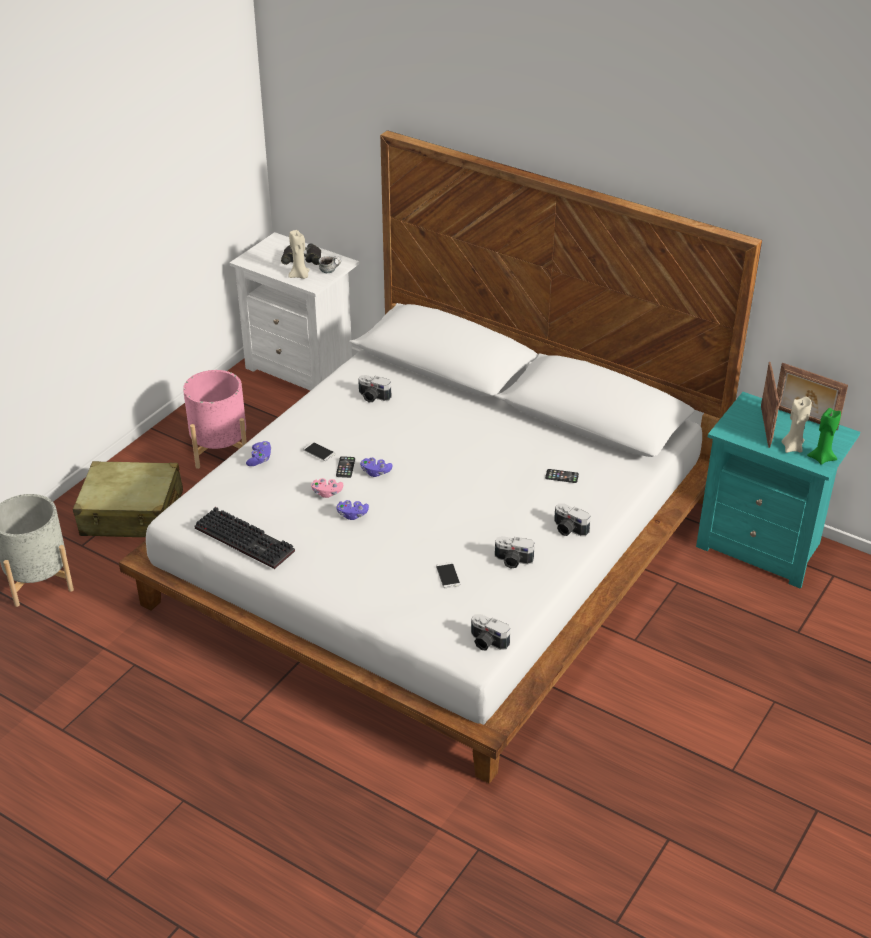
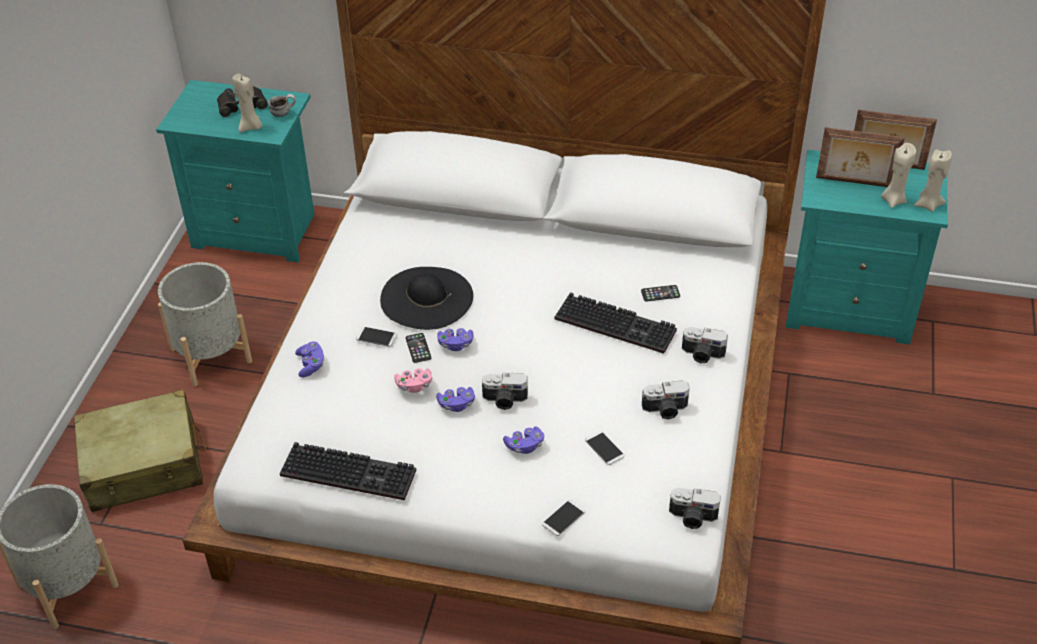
camera: 20 degrees left, 5 degrees up
(220, 449) = (211, 355): pink planter -> grey planter
(303, 368) = (258, 230): white nightstand -> turquoise nightstand
(373, 397) = (401, 253): camera -> camera (504, 400)
(373, 433) = (426, 298): none -> black hat
(386, 614) = (563, 518): none -> phone
(387, 557) = (524, 446): none -> purple game controller
(513, 490) = (618, 324): none -> keyboard
(766, 426) = (854, 183): picture frame -> picture frame turned 120 degrees clockwise
(821, 458) = (928, 205): green candle -> beige candle

